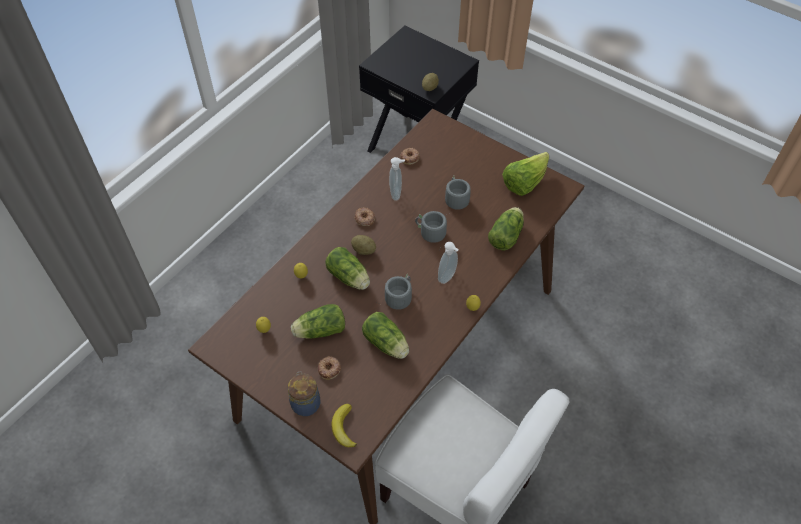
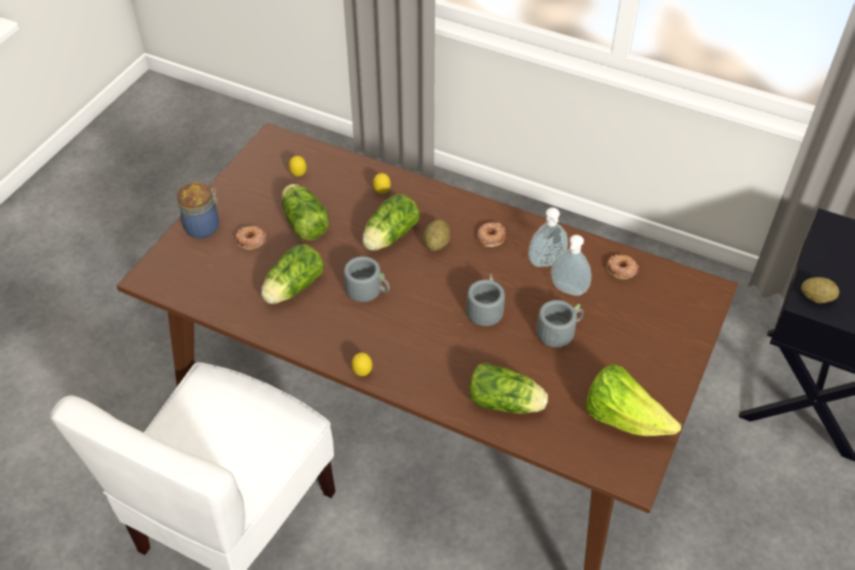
camera: 80 degrees right, 5 degrees down
(344, 428) = (172, 265): banana -> none
(448, 277) = (410, 339): soap dispenser -> soap dispenser (567, 291)

